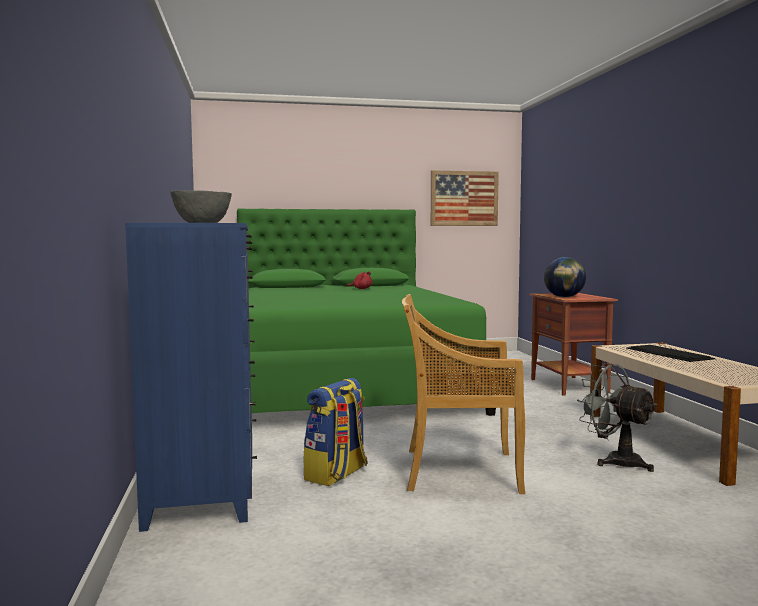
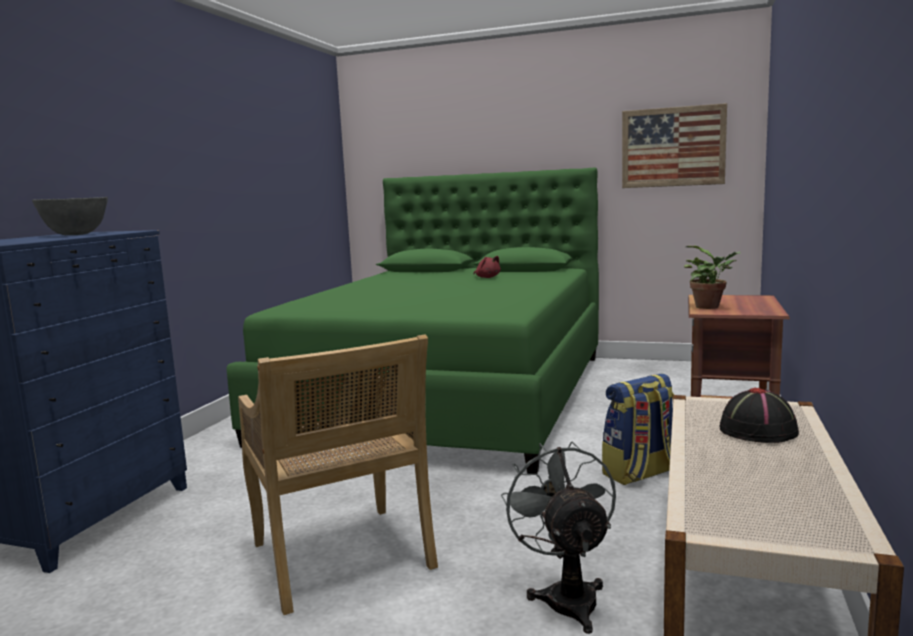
camera: 30 degrees right, 5 degrees up
(337, 474) = (220, 529): backpack -> backpack (639, 473)
(458, 471) = (342, 558): beige chair -> beige chair turned 150 degrees counterclockwise
(564, 297) = (710, 307): globe -> potted plant
(669, 353) = (758, 431): keyboard -> black hat

